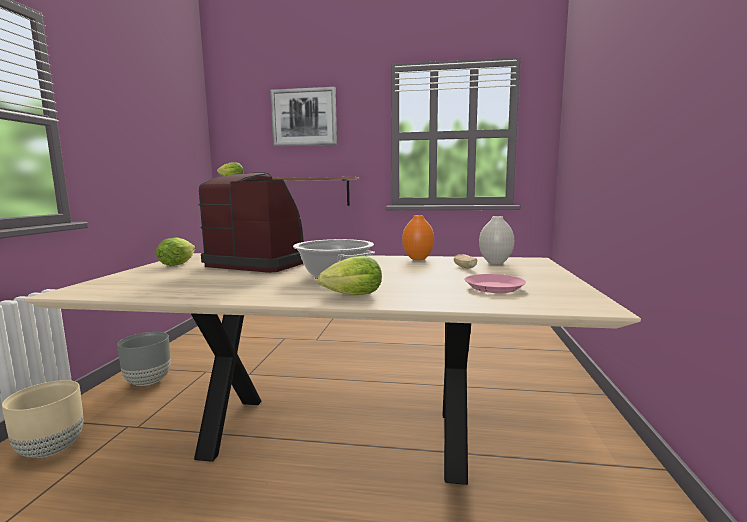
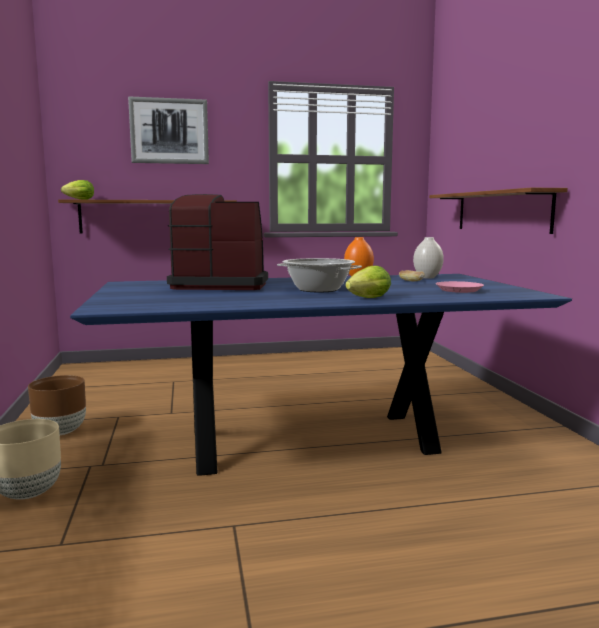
camera: 20 degrees left, 0 degrees up
(148, 382) = (60, 432): grey planter -> brown planter
(179, 264) = (135, 289): lettuce -> none
(340, 436) = (314, 442): beige dining table -> blue dining table
(614, 184) = (501, 211): none -> shelf

